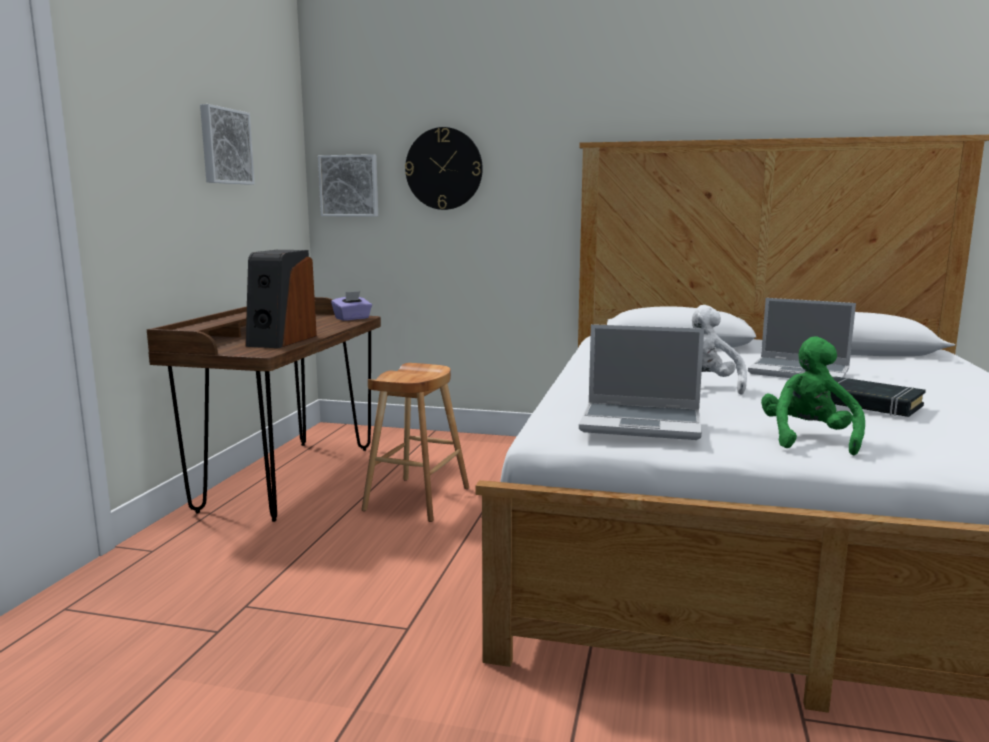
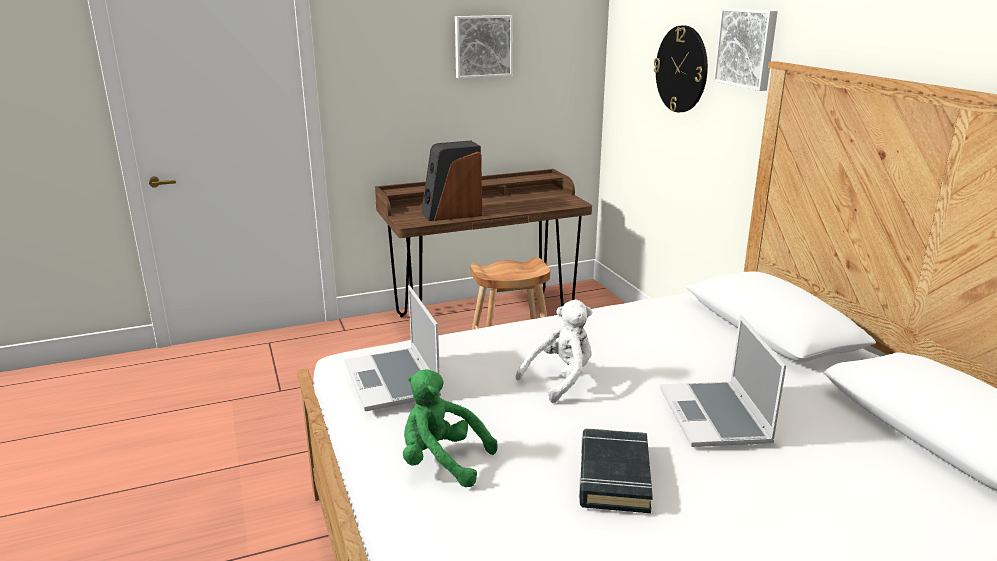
camera: 55 degrees right, 10 degrees up
(349, 186) = (625, 74): picture -> picture (747, 48)
(352, 318) = (563, 202): purple tissue box -> none
(808, 439) = (442, 462): green plush toy -> green plush toy turned 135 degrees counterclockwise

